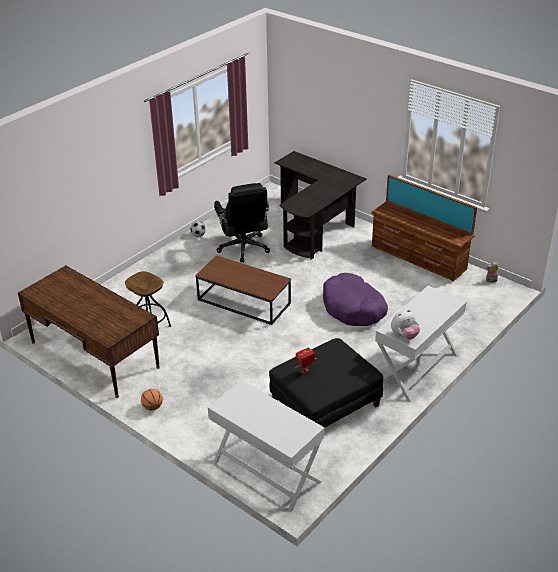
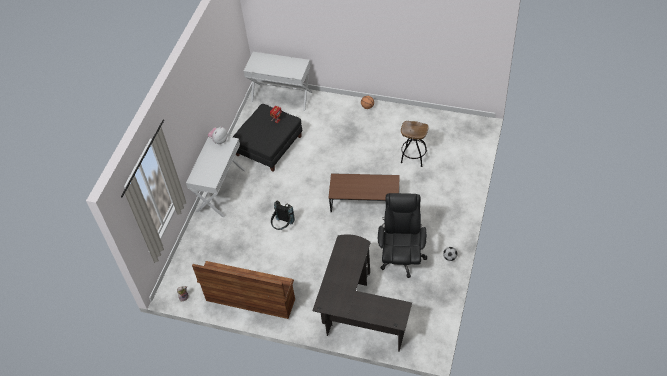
camera: 160 degrees right, 15 degrees up
(94, 355) = (431, 124): brown desk -> none
(243, 248) = (402, 257): black office chair -> black office chair turned 45 degrees clockwise
(353, 308) = (282, 226): purple dog bed -> black backpack

